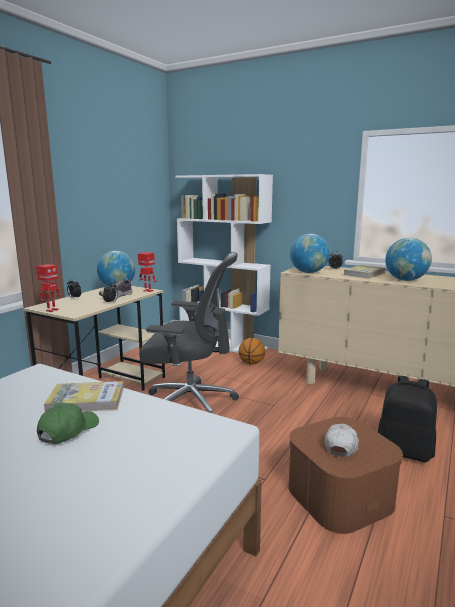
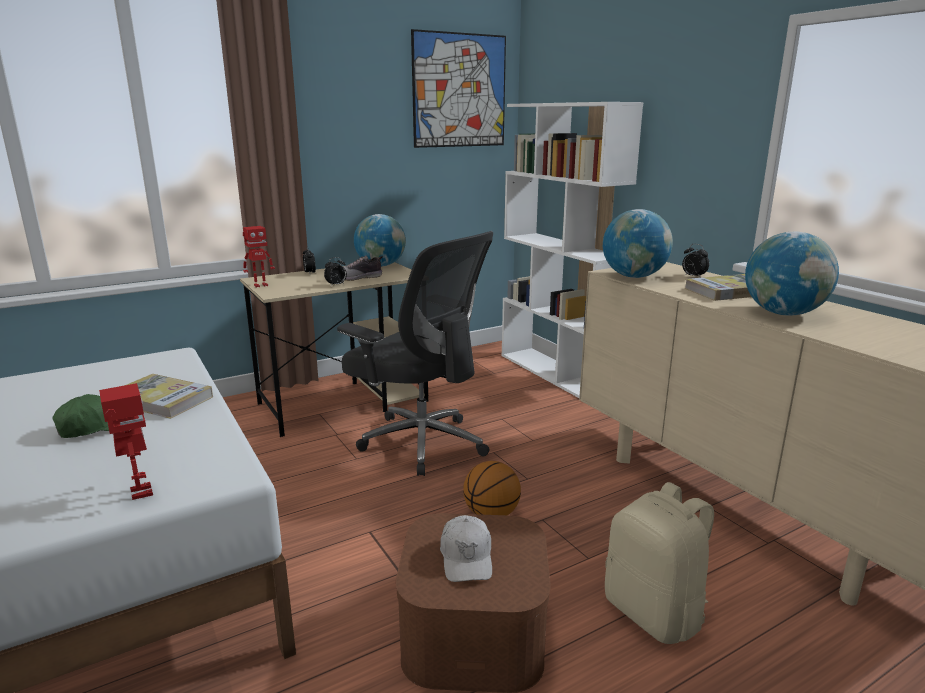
camera: 30 degrees right, 5 degrees up
(140, 166) = (459, 91): none -> picture
(148, 291) = (406, 275): toy robot -> toy robot (140, 492)
(251, 363) = (565, 409): basketball -> basketball (492, 514)
(341, 445) = (467, 558): white cap -> white cap turned 120 degrees clockwise
(404, 451) = (655, 613): black backpack -> beige backpack

